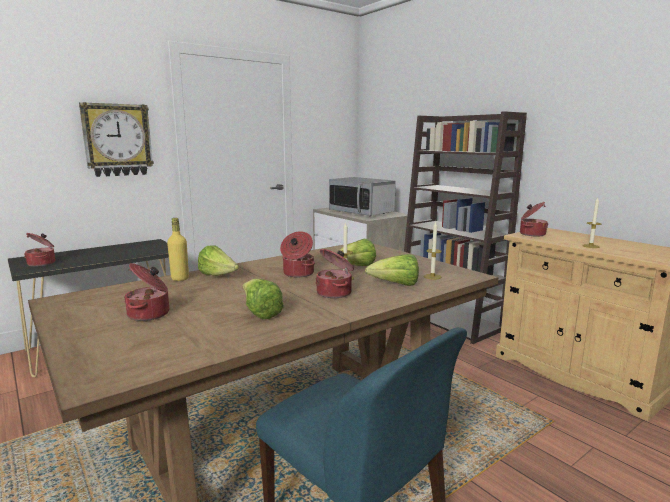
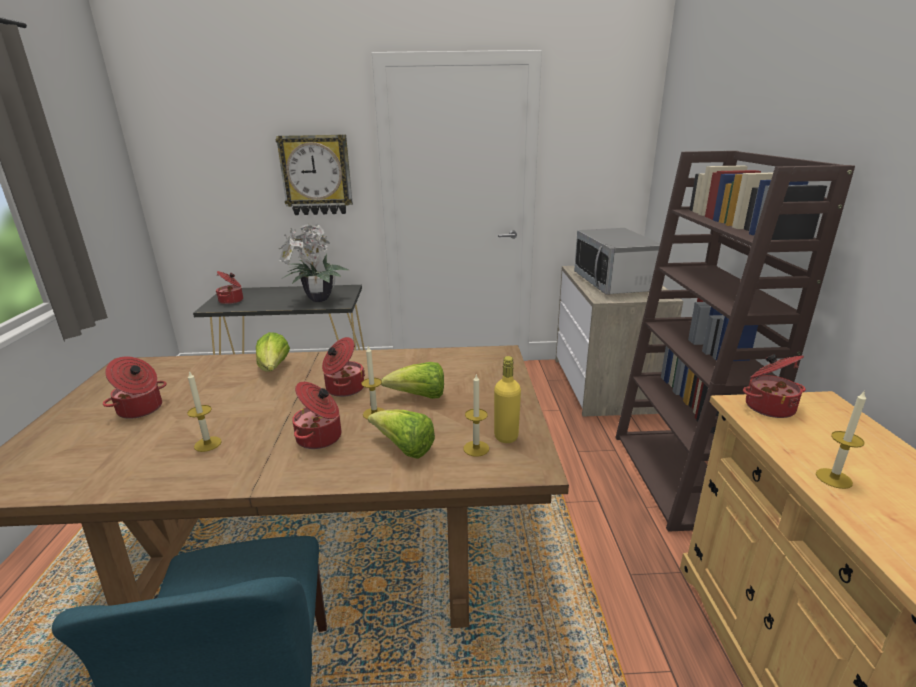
camera: 35 degrees right, 10 degrees up
(137, 251) = (317, 300): none -> potted plant
(180, 278) = (241, 362): yellow bottle -> yellow bottle (506, 436)
(260, 313) = (207, 444): lettuce -> candle

